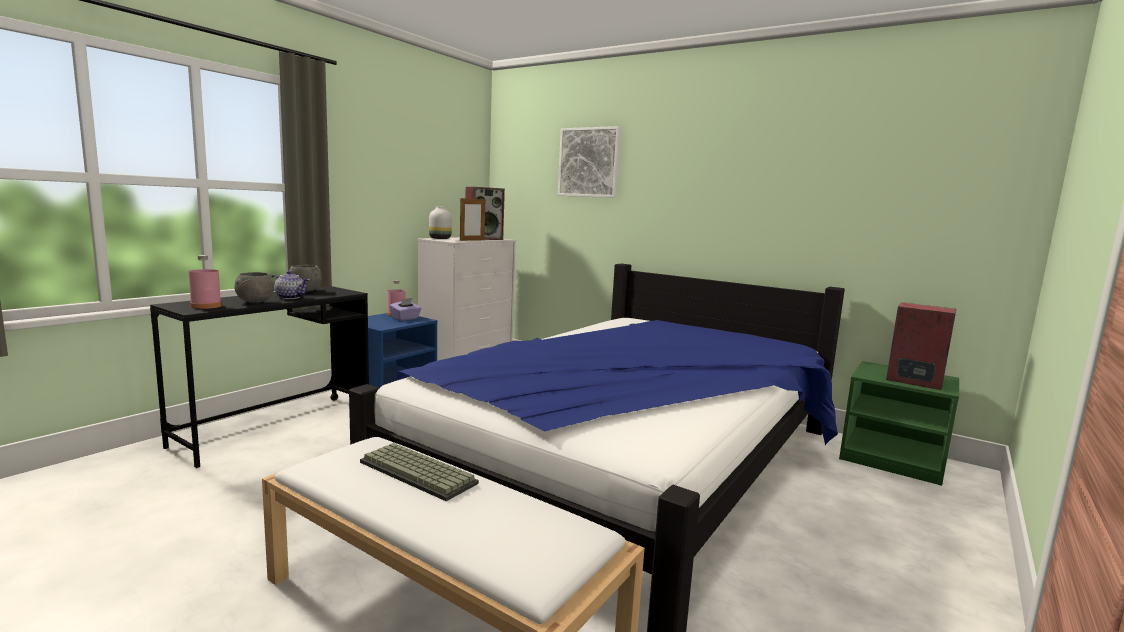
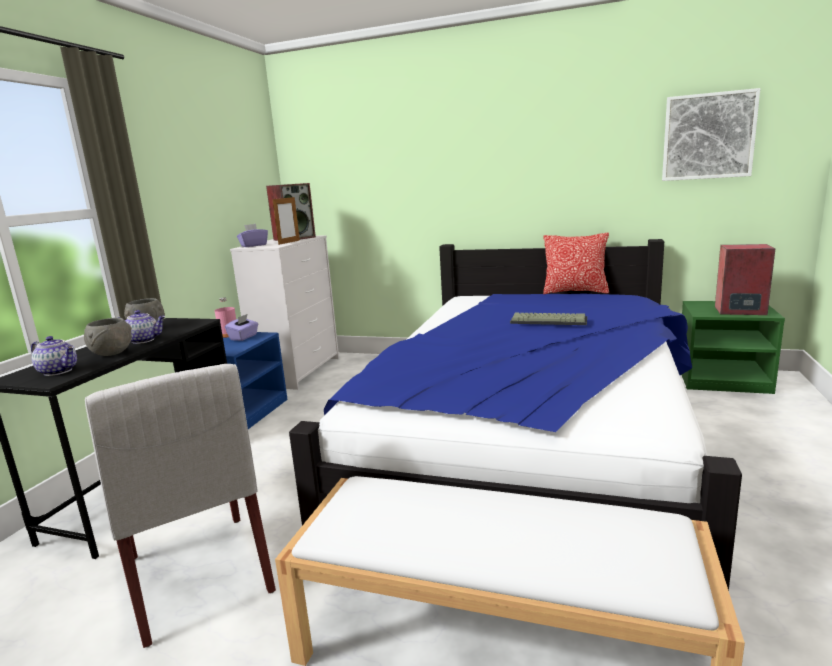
camera: 15 degrees left, 5 degrees up
(206, 306) = (59, 371): pink bottle -> teapot
(256, 499) = (199, 575): none -> white chair
(420, 472) = (448, 505): keyboard -> keyboard (549, 320)
(439, 238) = (253, 245): white vase -> purple tissue box
(589, 162) = (394, 146): picture -> picture (708, 136)
(741, 331) = (575, 292): none -> pillow

